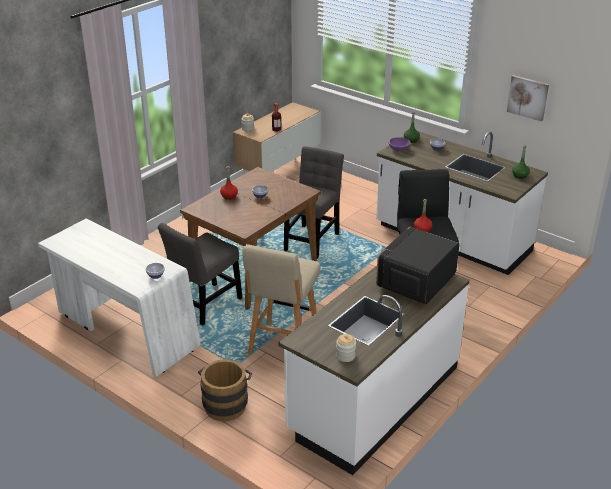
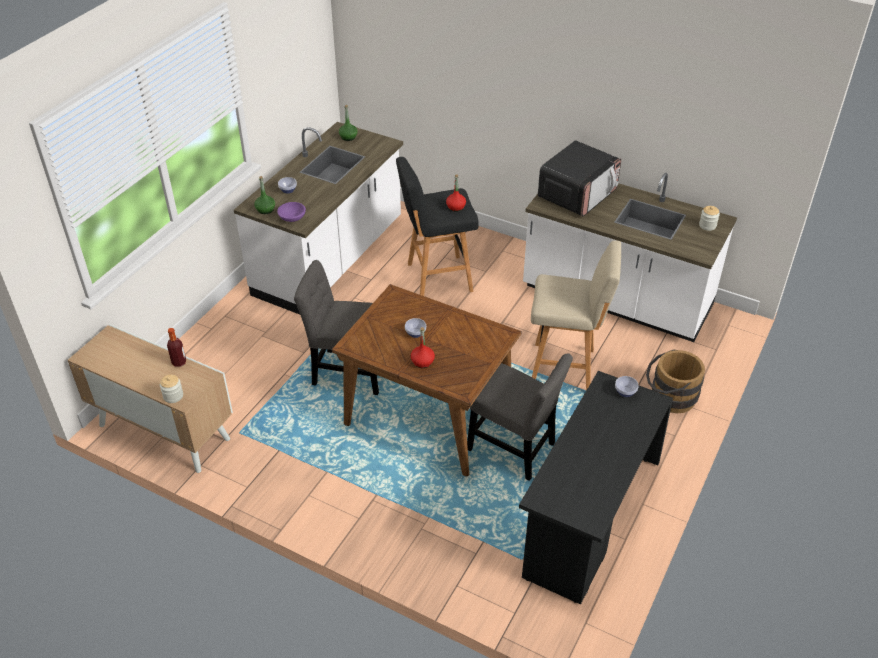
camera: 100 degrees left, 10 degrees up
(124, 330) = (589, 517): white desk -> black desk
(415, 282) = (577, 194): microwave -> microwave turned 75 degrees counterclockwise
(528, 97) = (289, 74): picture -> none

